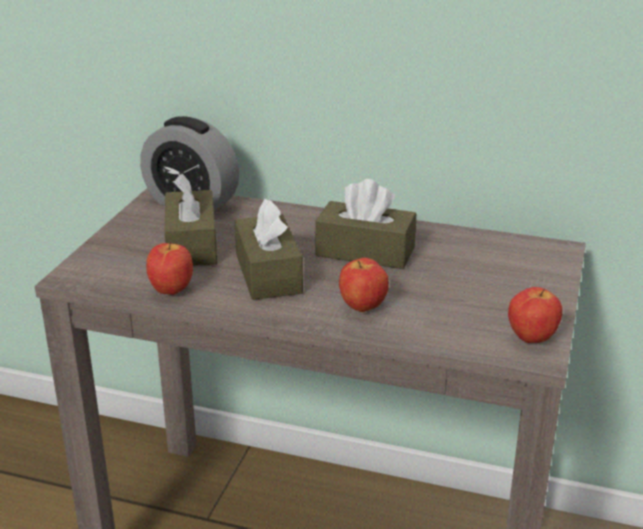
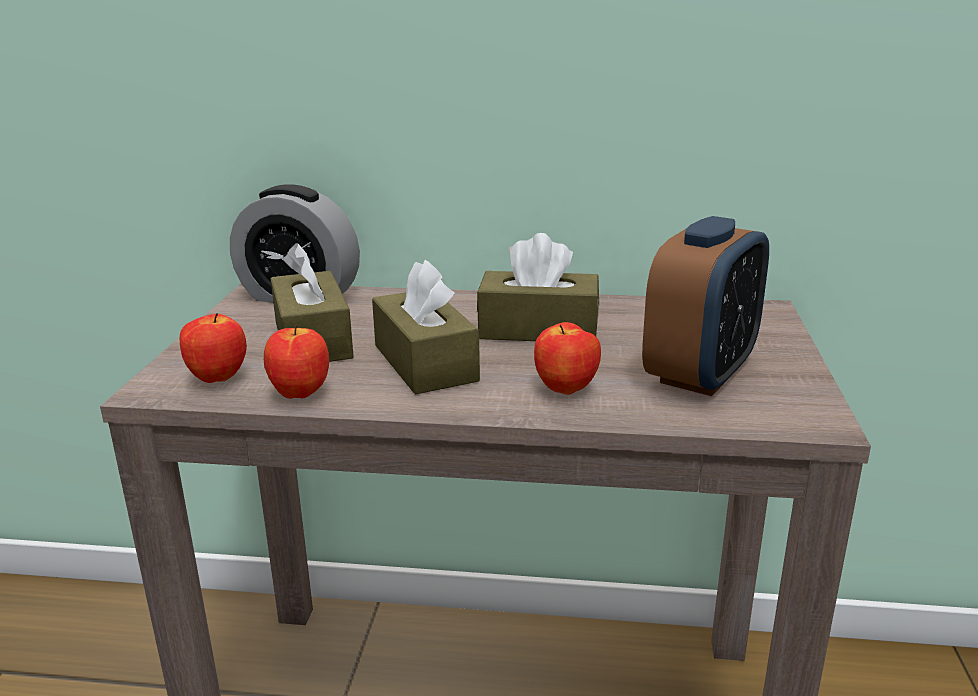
camera: 10 degrees left, 5 degrees down
(472, 304) = (701, 374): none -> alarm clock
(531, 338) = (798, 405): apple -> apple (218, 379)

